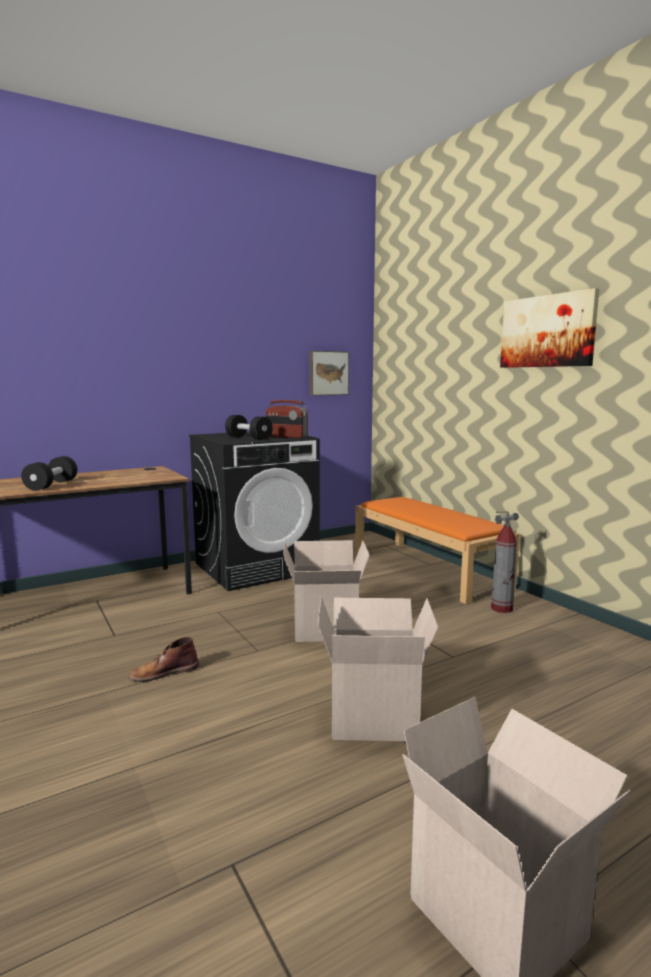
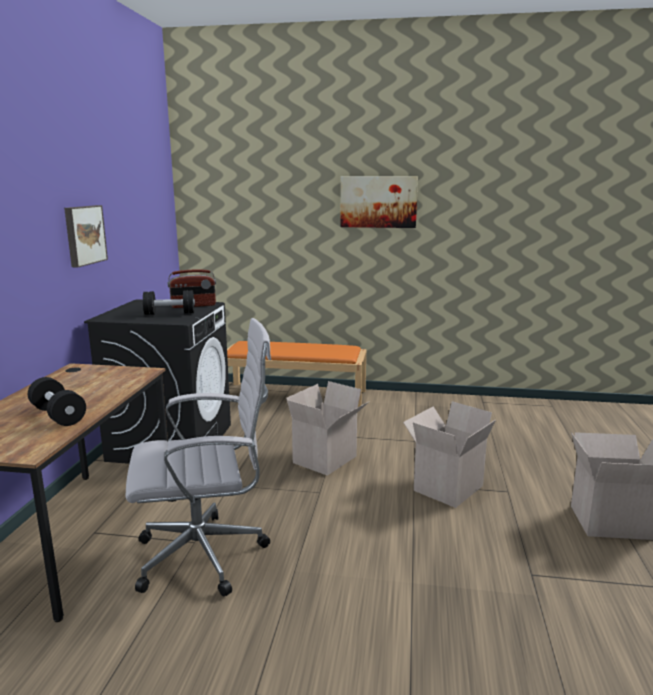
camera: 50 degrees left, 5 degrees up
(99, 647) = (207, 555): none -> white office chair
(163, 672) = (298, 537): brown boot -> none
(328, 373) = (155, 232): picture -> picture (84, 235)
(502, 608) = (381, 404): fire extinguisher -> none

